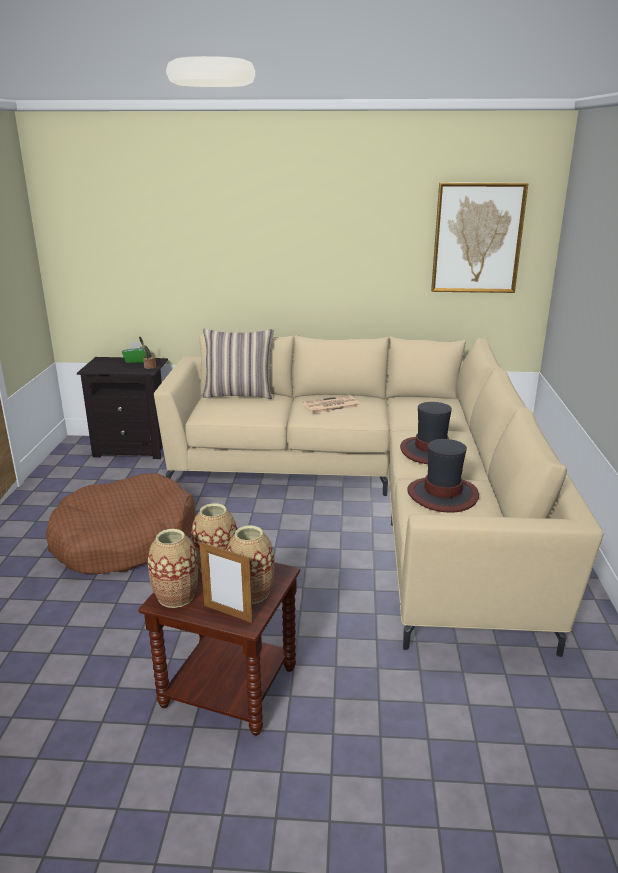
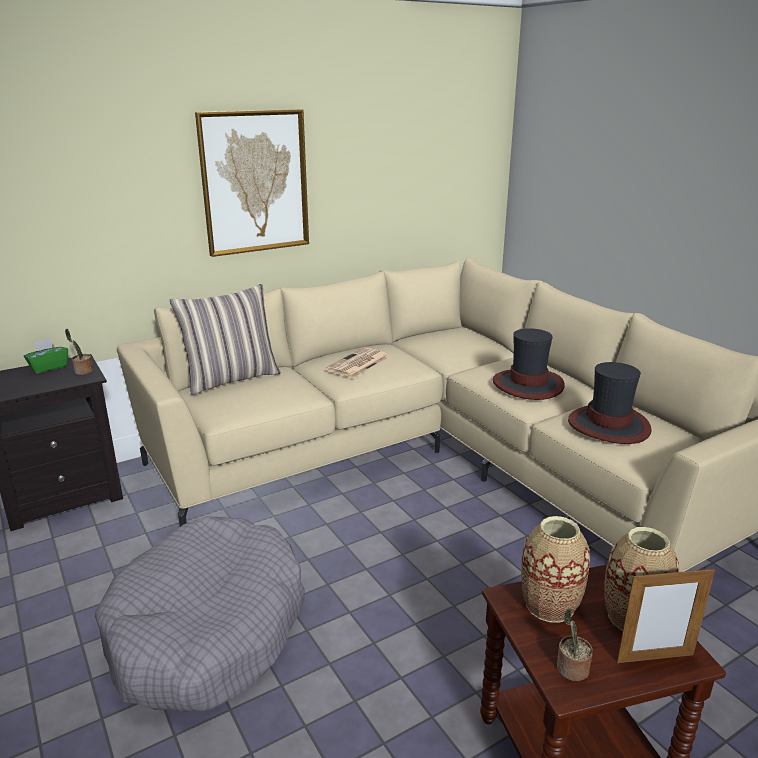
camera: 35 degrees left, 0 degrees up
(125, 540) = (208, 630): brown dog bed -> grey dog bed
(176, 596) = (570, 669): vase -> potted plant
(477, 238) = (445, 149): picture -> picture (255, 182)

